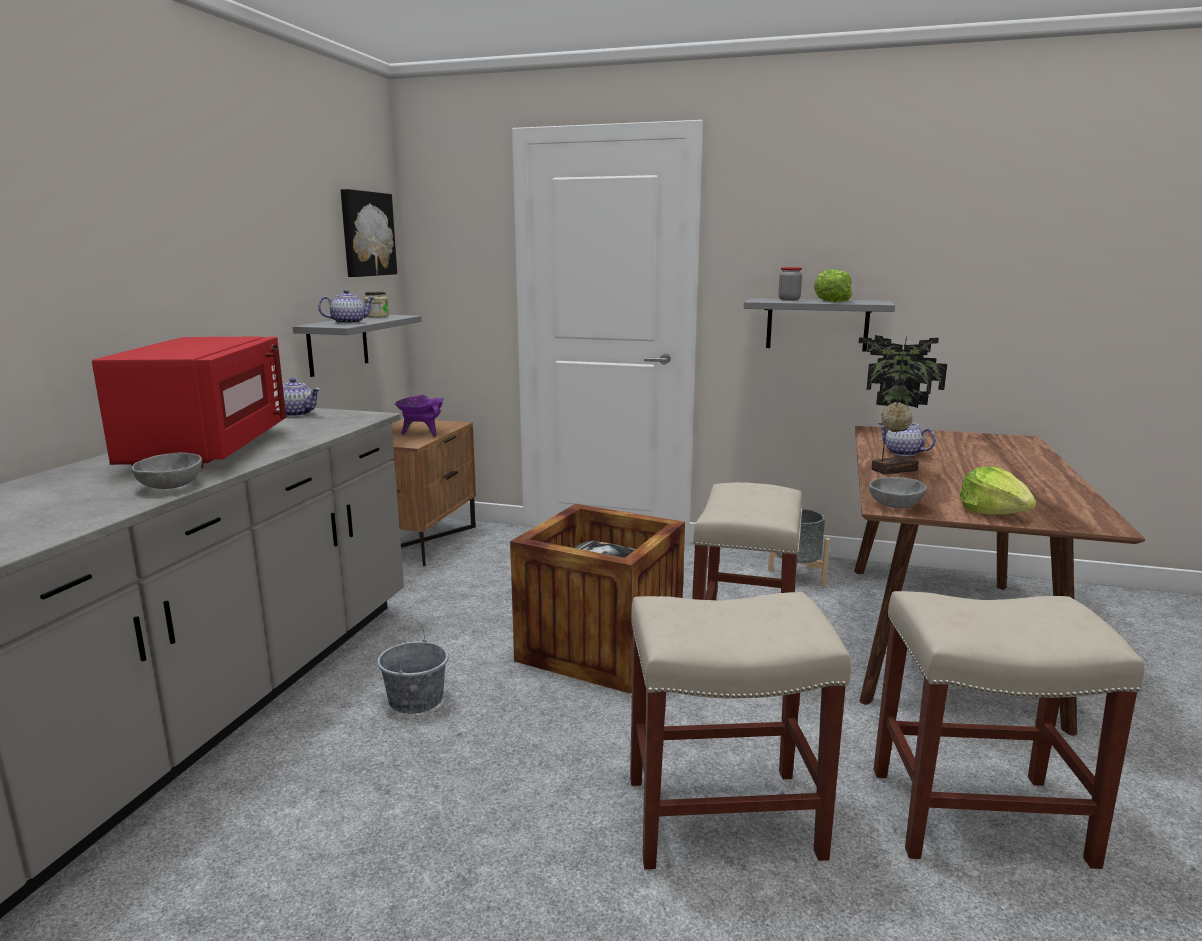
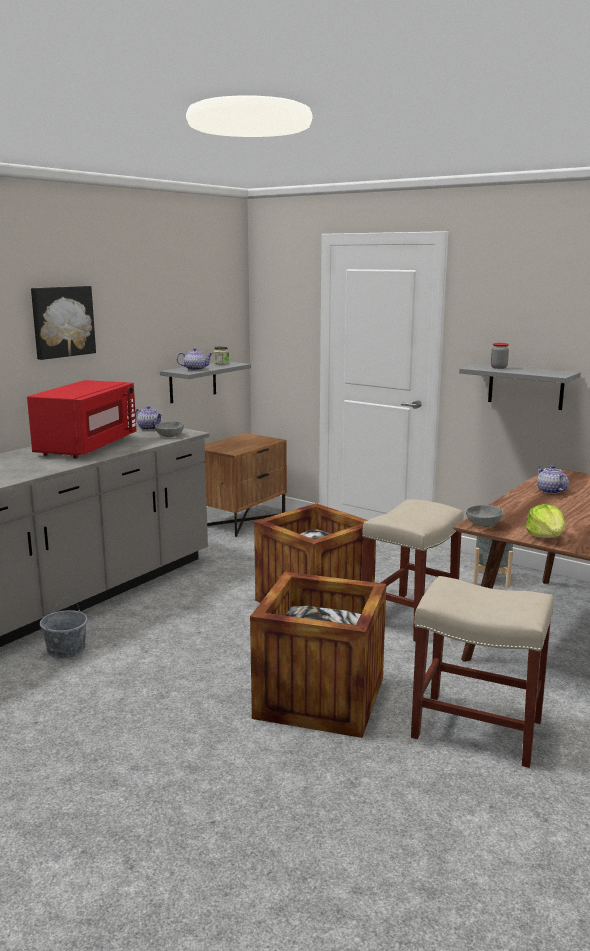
camera: 20 degrees right, 0 degrees up
(171, 486) = (55, 467): grey bowl -> grey bowl (170, 436)
(366, 234) = (221, 307): picture -> picture (62, 321)
(416, 699) = (186, 611): grey bucket -> grey bucket (66, 649)
(422, 433) = (246, 445): purple cooking pot -> none
(725, 816) = (320, 697): beige stool -> crate
(831, 301) = (527, 371): lettuce -> none
(891, 469) = (521, 501): potted plant -> none

